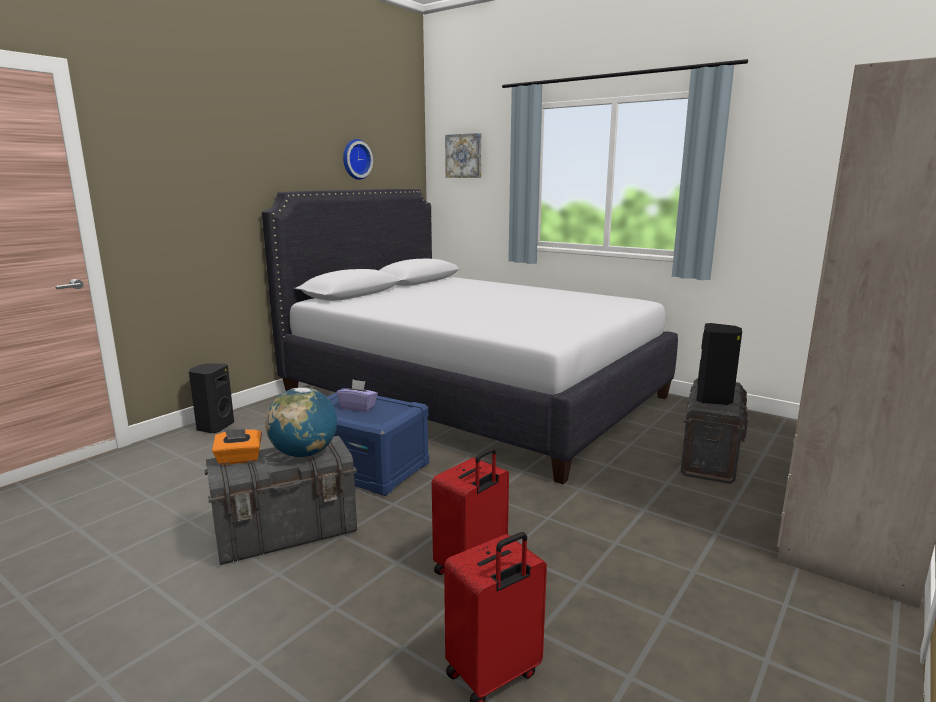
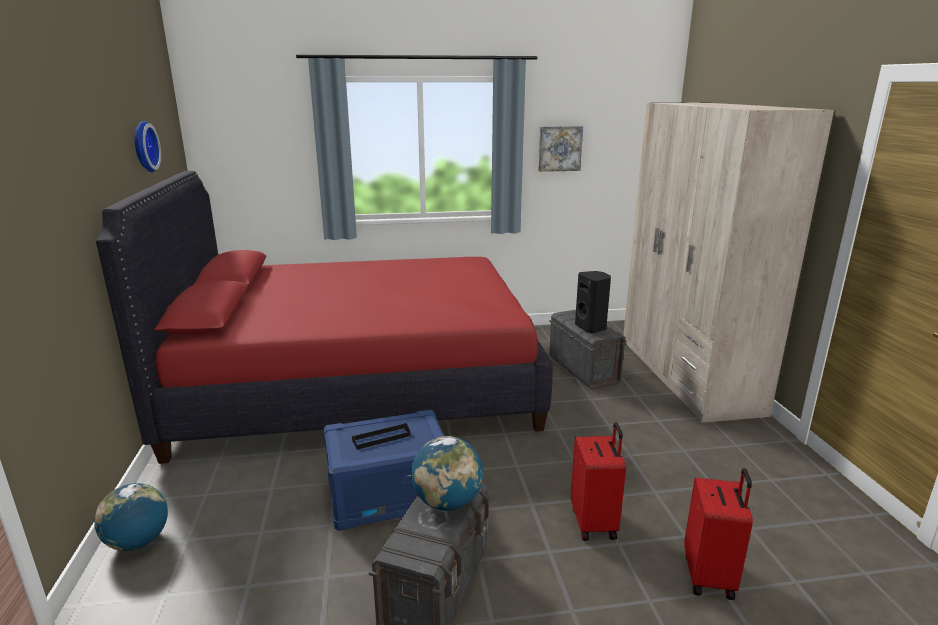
camera: 45 degrees left, 5 degrees up
(214, 427) = (138, 542): black speaker -> globe
(239, 459) = (408, 540): orange tissue box -> none
(358, 407) = (381, 438): purple tissue box -> black tray
(464, 156) = (243, 129): picture -> picture (559, 148)
(474, 396) = (359, 384): white bed -> red bed

